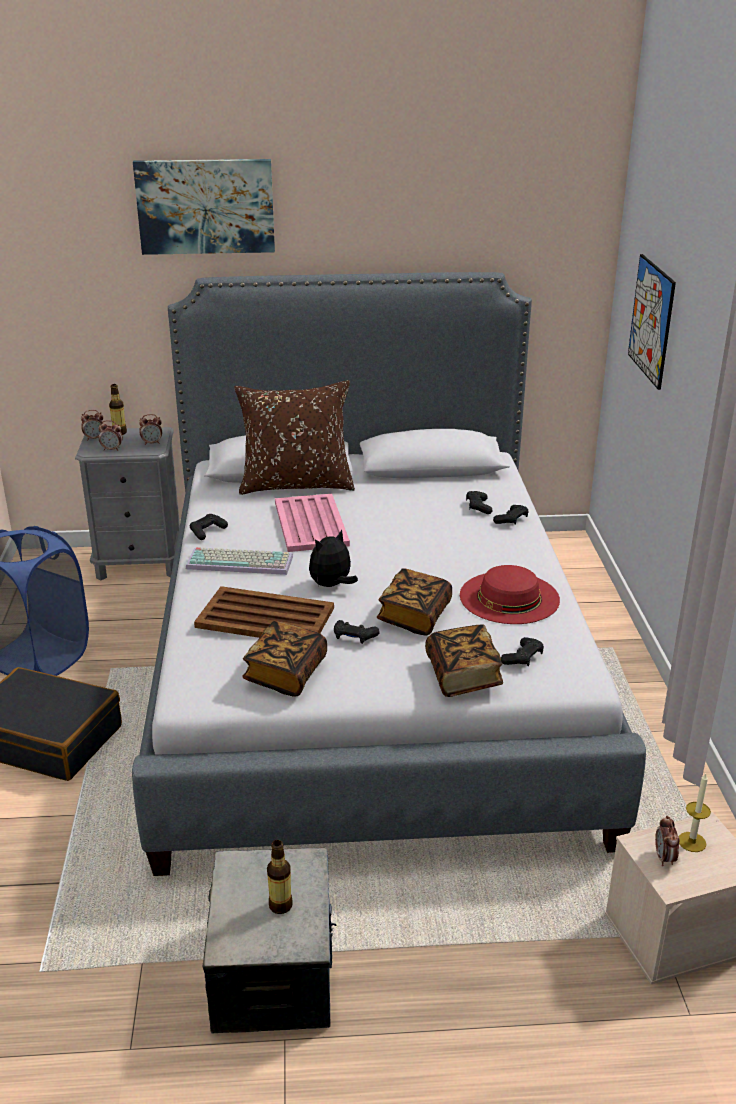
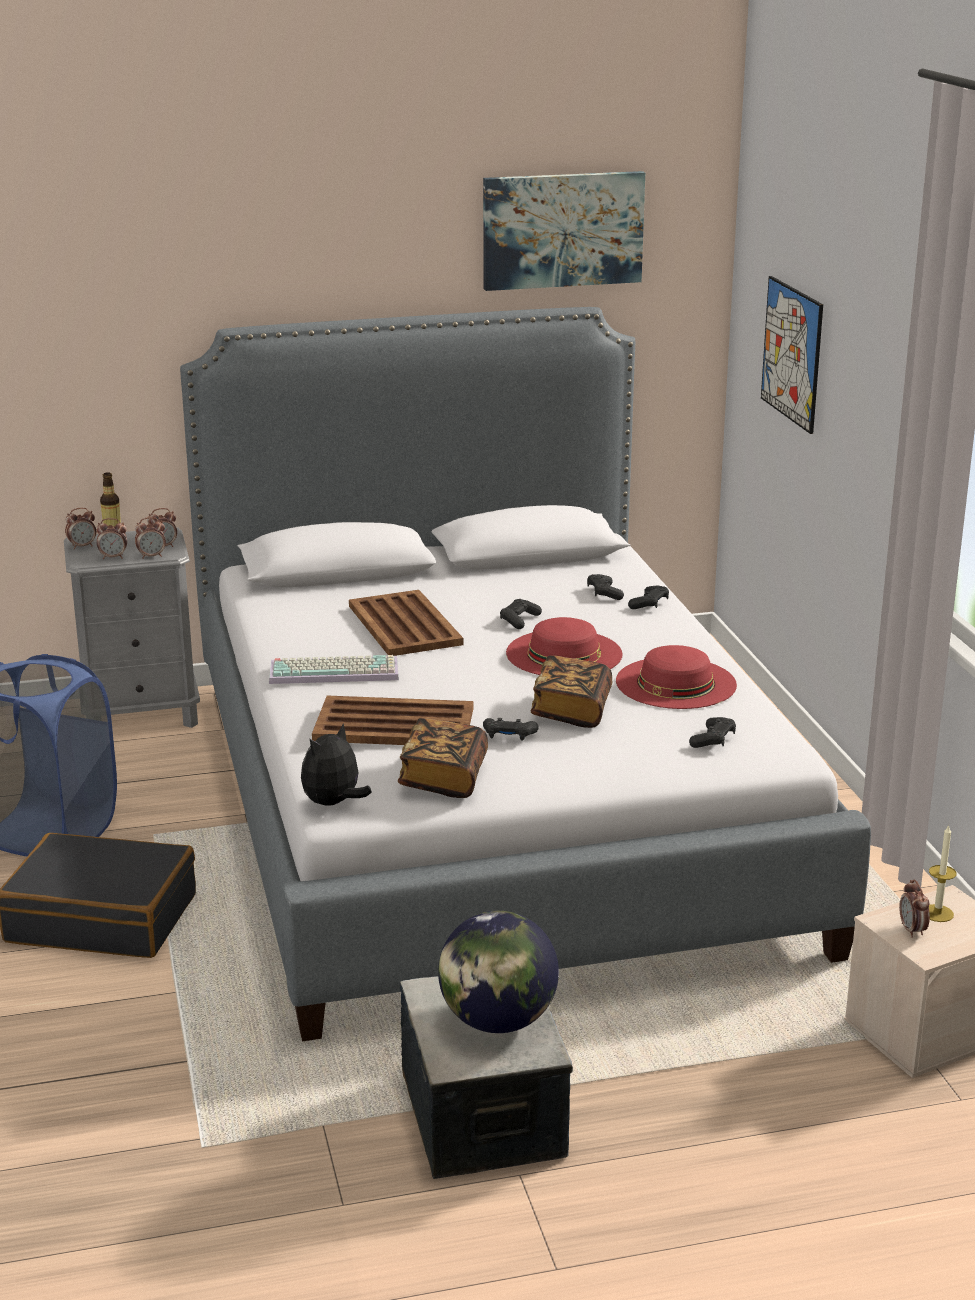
camera: 10 degrees left, 5 degrees down
(140, 451) = (151, 556): none -> alarm clock
(205, 206) = (226, 238): picture -> picture (562, 230)
(207, 531) = (276, 642): black game controller -> black game controller (519, 620)
(280, 905) = (497, 1021): bottle -> globe
(296, 485) = (366, 584): brown pillow -> none
(310, 524) = (404, 625): pink tray -> brown tray
(332, 585) = (459, 687): plush toy -> plush toy (333, 803)
(427, 561) = (564, 653): none -> red hat
(463, 676) = (651, 763): book -> none

